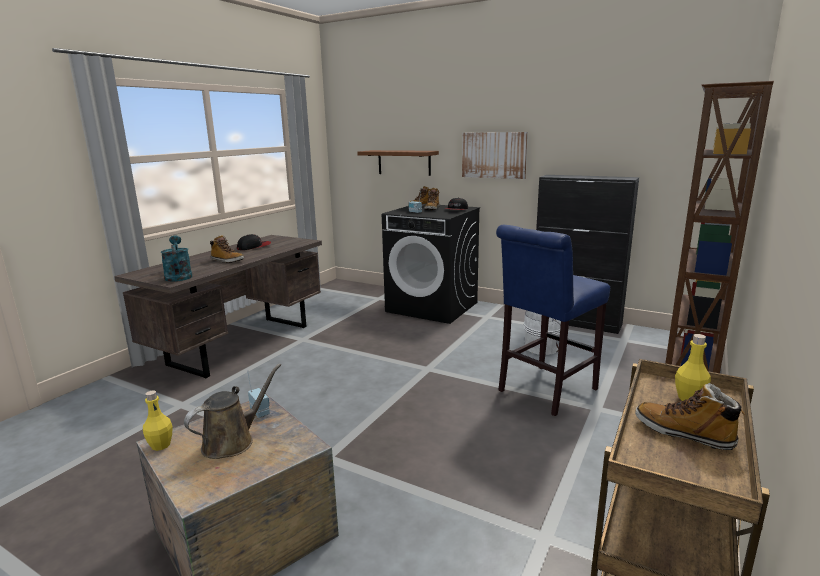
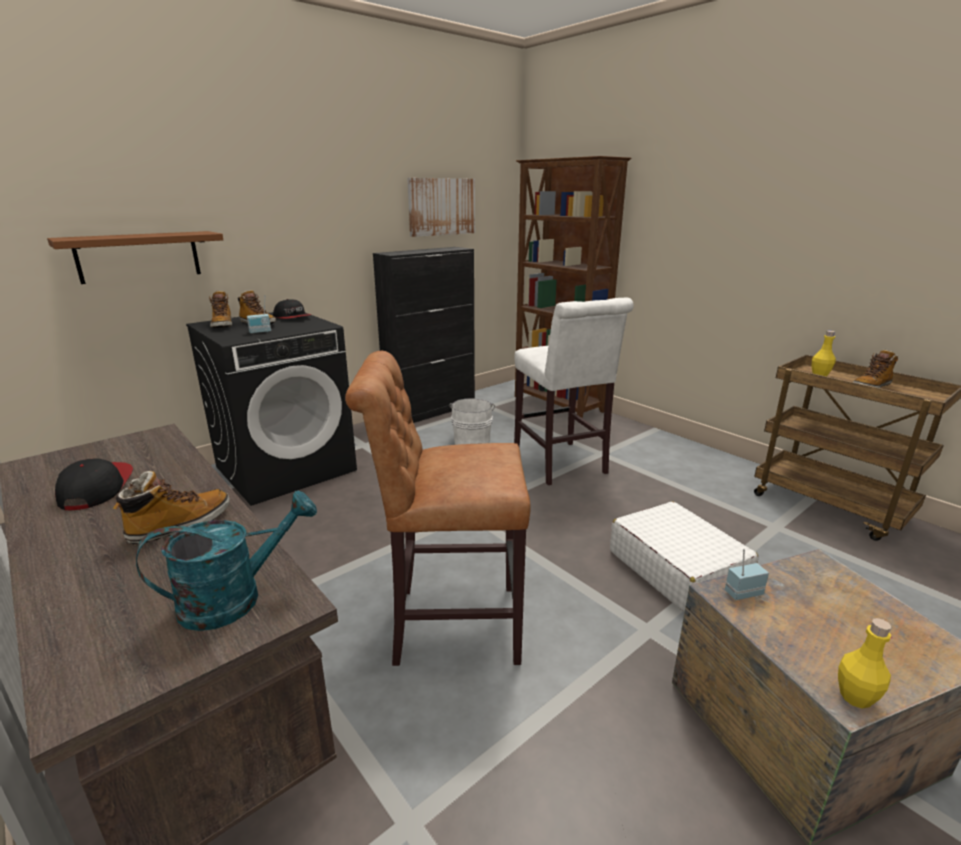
camera: 70 degrees left, 5 degrees up
(178, 276) = (235, 598): turquoise watering can -> turquoise watering can turned 150 degrees clockwise
(232, 441) = (825, 621): brown watering can -> none
(307, 386) = (448, 624): none -> brown stool
(412, 466) = (676, 568): none -> white suitcase
(494, 155) = (300, 233): picture -> picture (441, 206)
(544, 392) = (562, 465): blue stool -> white stool

